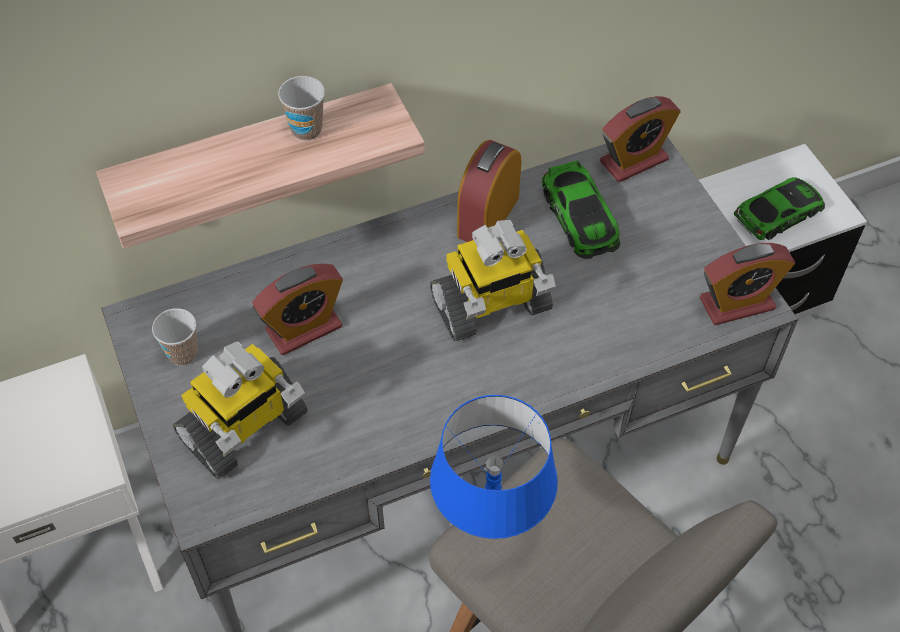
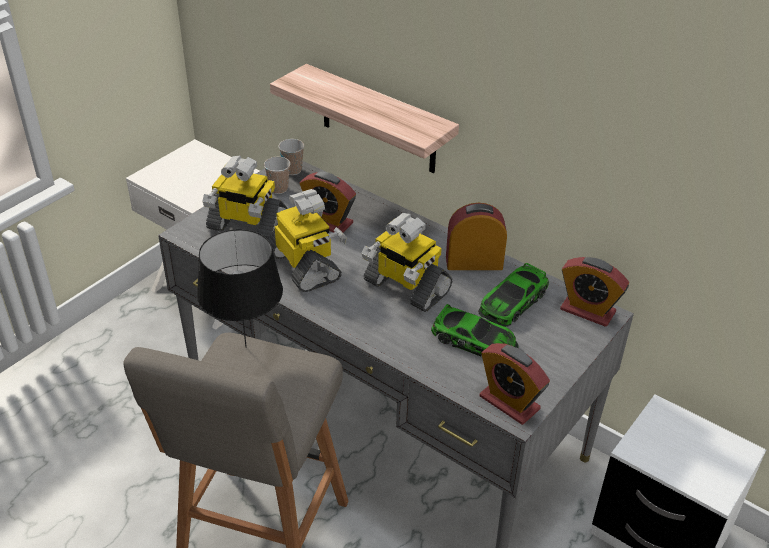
camera: 60 degrees right, 15 degrees down
(306, 129) = (393, 109): cup -> cup (292, 170)
(380, 394) = (305, 266): none -> toy robot
(490, 528) = (247, 347): blue table lamp -> black table lamp
(778, 213) = (677, 455): toy car -> toy car (474, 341)

